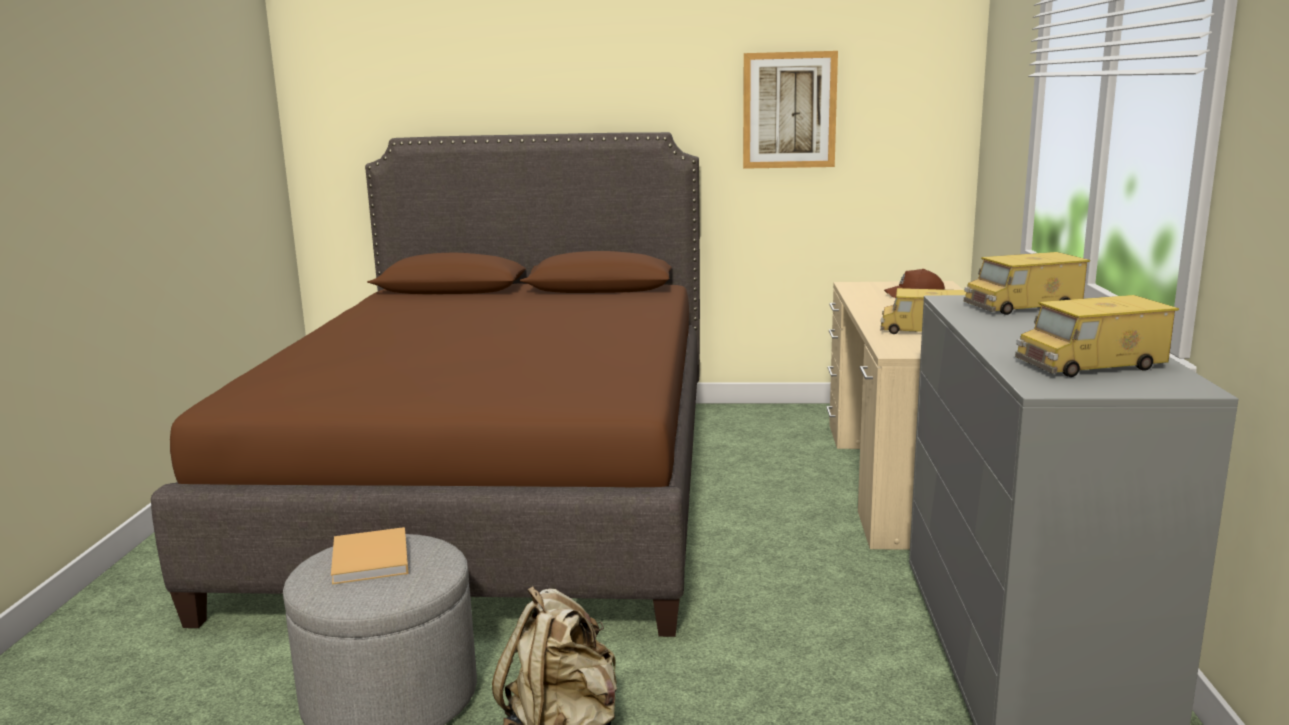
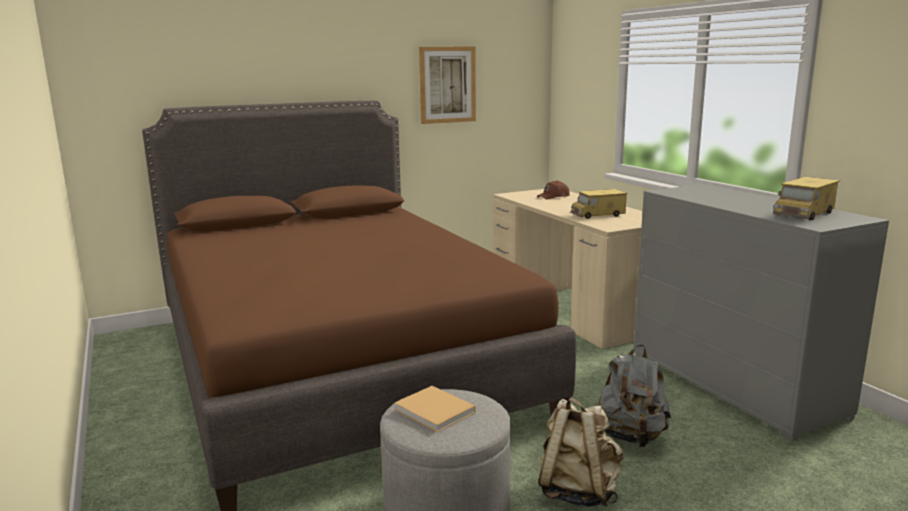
camera: 30 degrees left, 0 degrees up
(737, 686) = (631, 437): none -> grey backpack
(1023, 306) = (704, 191): toy truck -> none

